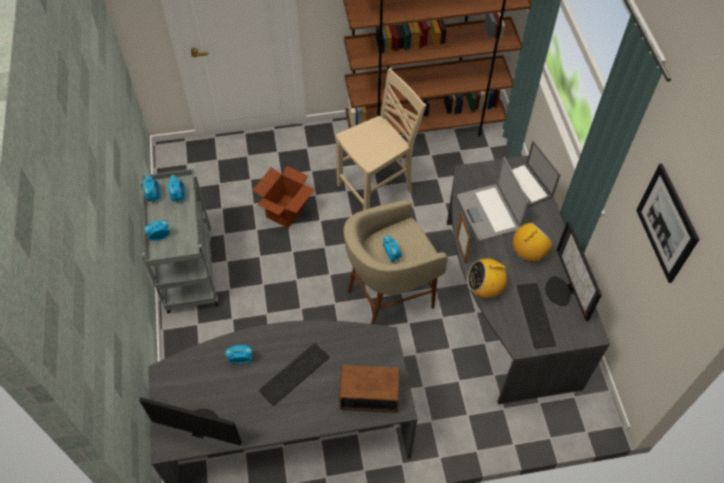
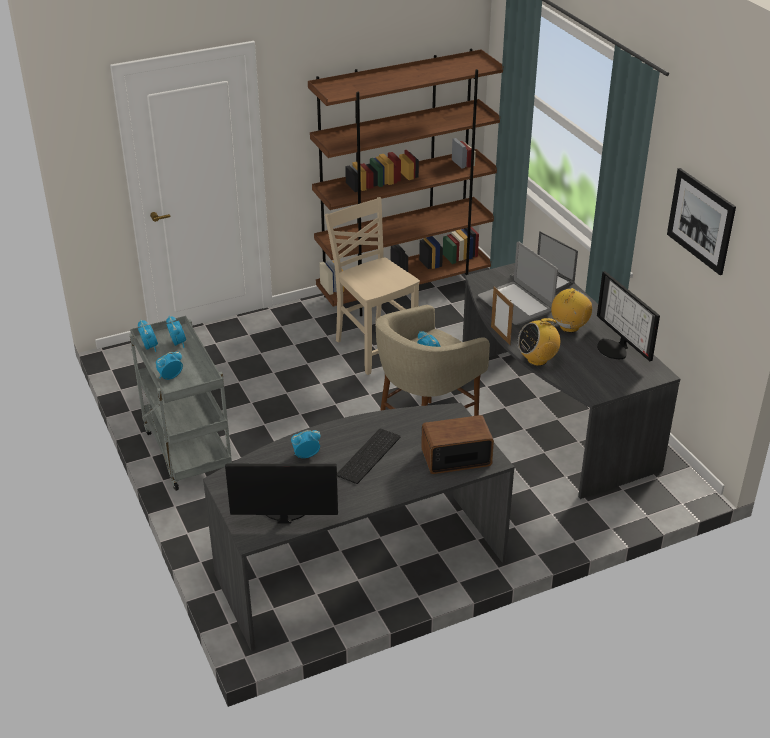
camera: 15 degrees left, 20 degrees down
(286, 211) = (279, 382): cardboard box -> none
(377, 189) = (374, 347): beige chair -> beige chair turned 75 degrees counterclockwise
(534, 314) = (596, 370): keyboard -> none

